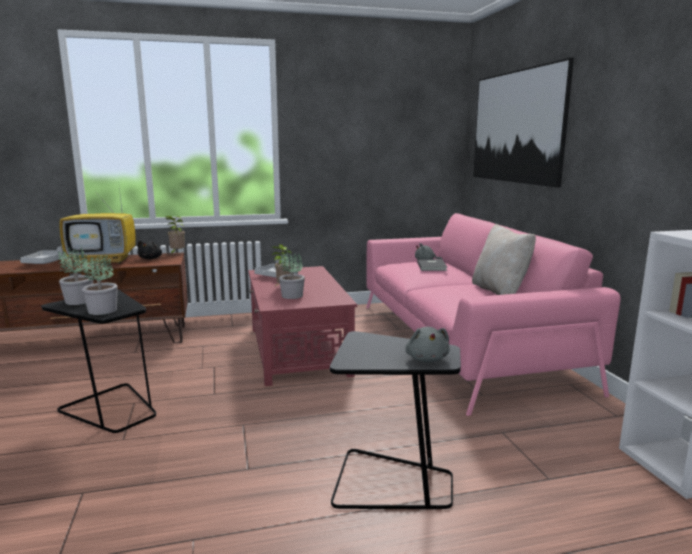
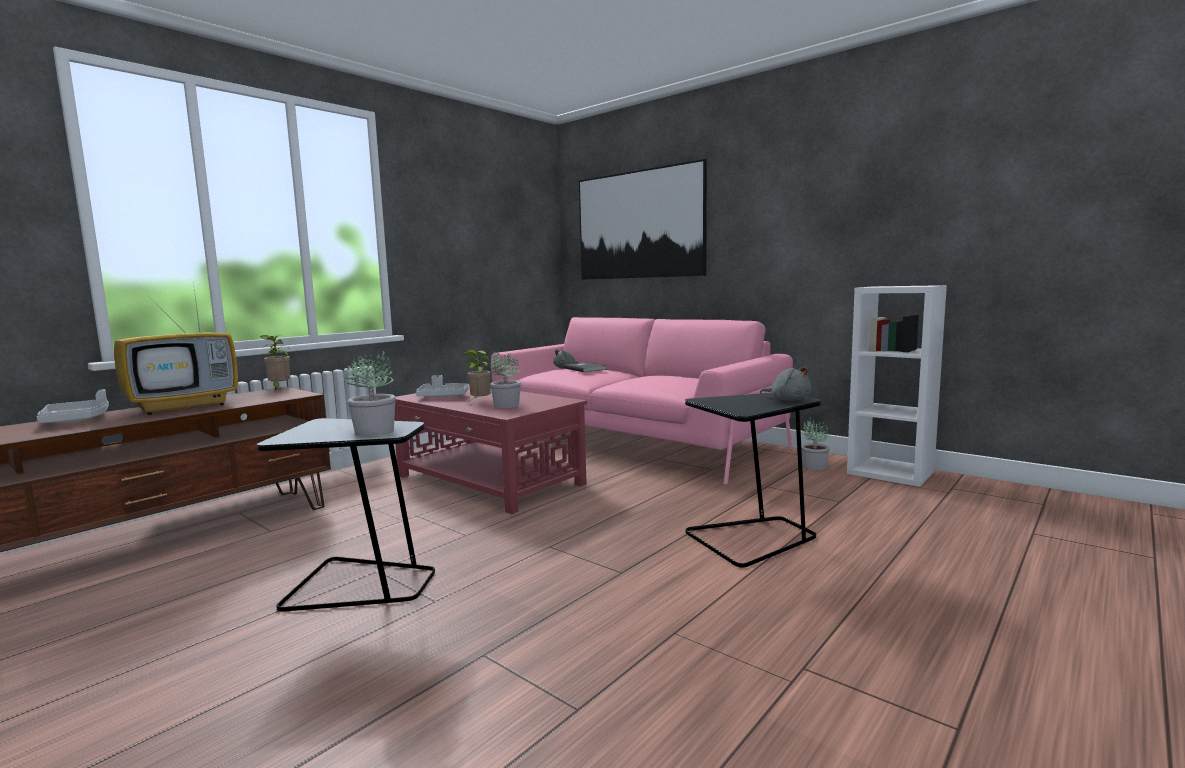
camera: 35 degrees left, 5 degrees down
(79, 301) = (305, 432): potted plant -> potted plant (813, 466)
(151, 258) = (256, 395): black plush toy -> none
(500, 292) = (682, 376): beige pillow -> none

